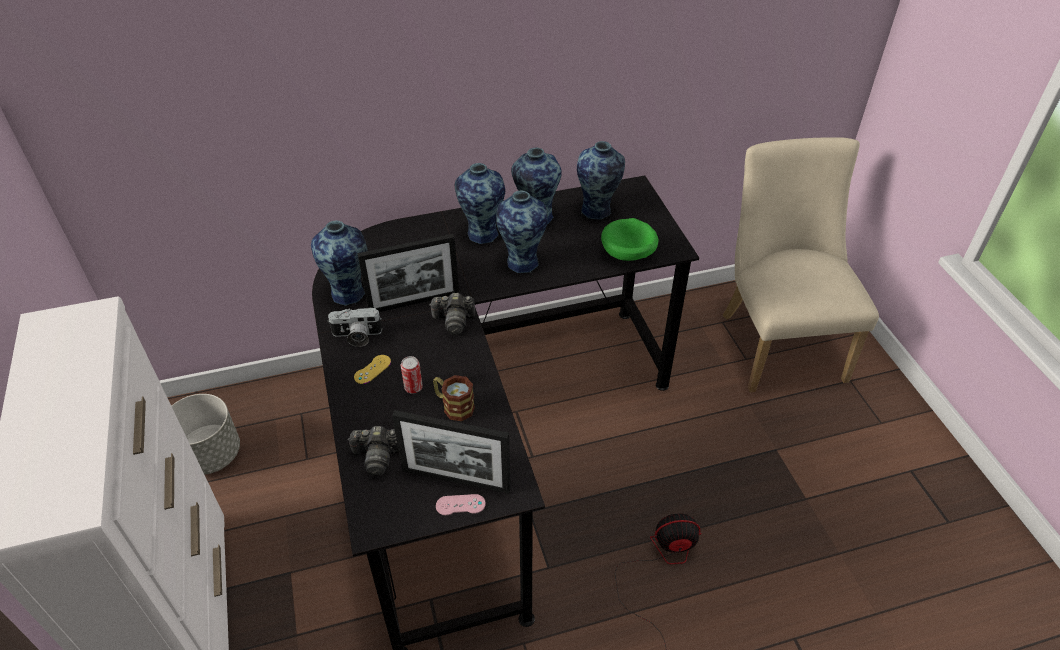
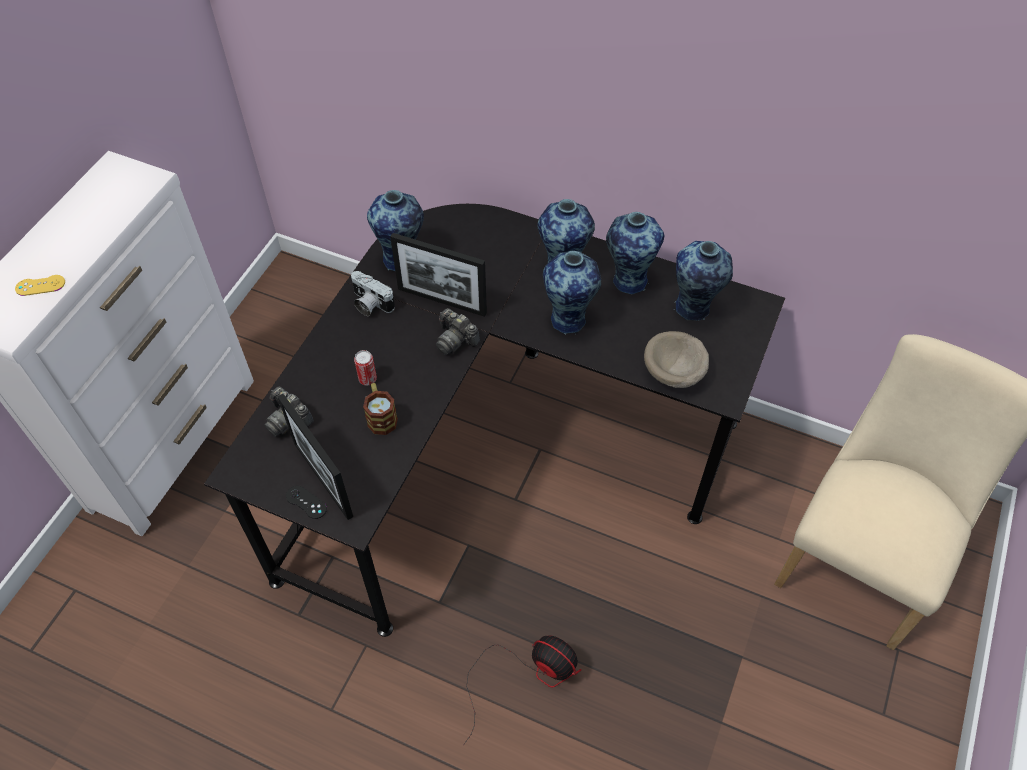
camera: 40 degrees right, 10 degrees up
(210, 454) = (284, 324): grey planter -> none
(372, 369) = (354, 342): yellow game controller -> yellow game controller (40, 285)
(460, 505) = (306, 502): pink game controller -> black game controller
(629, 254) = (674, 374): green bowl -> beige bowl

